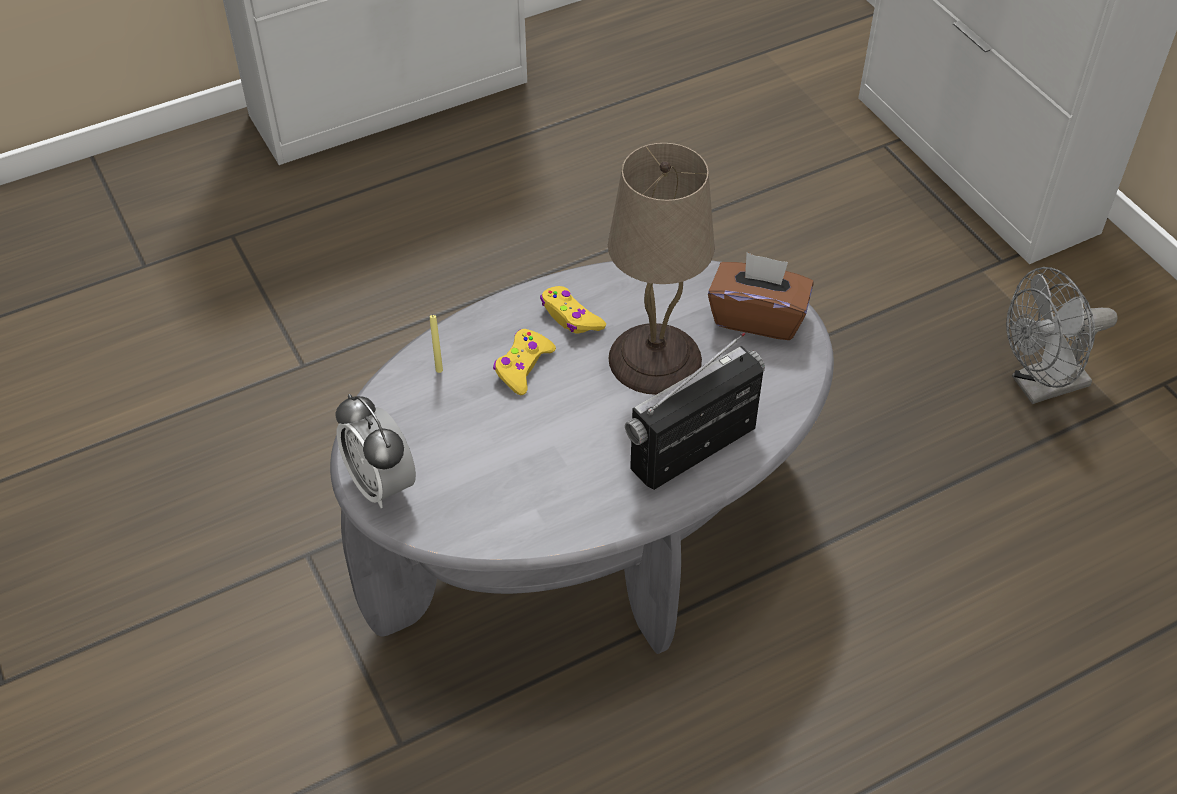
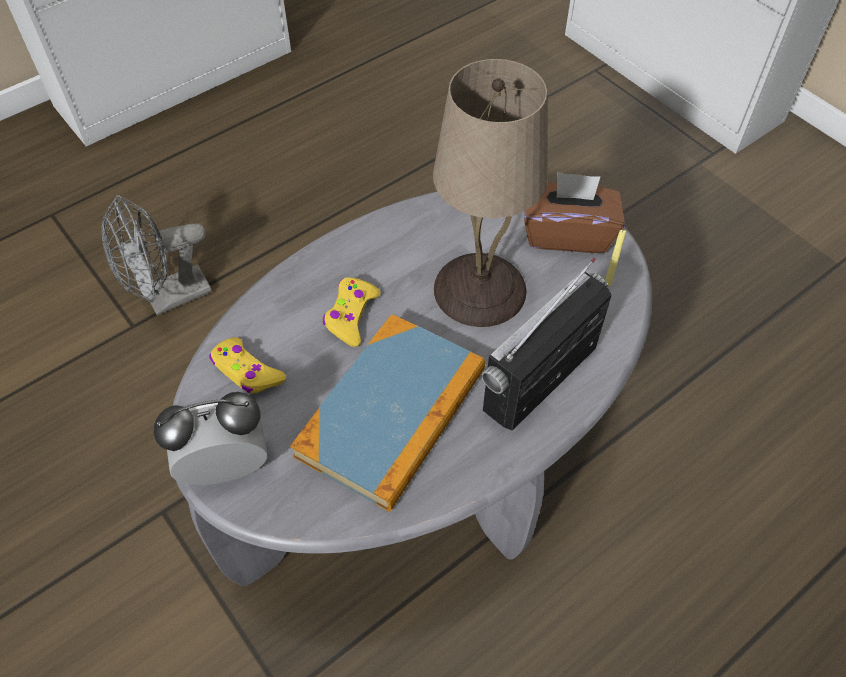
camera: 10 degrees left, 5 degrees up
(381, 484) = (226, 468): alarm clock -> alarm clock turned 120 degrees clockwise
(439, 370) = (266, 331): yellow candle -> yellow candle (607, 283)
(543, 459) = (392, 413): none -> book
(570, 317) = (388, 258): yellow game controller -> yellow game controller (247, 372)
(1040, 386) = (773, 256): grey fan -> grey fan (169, 298)

